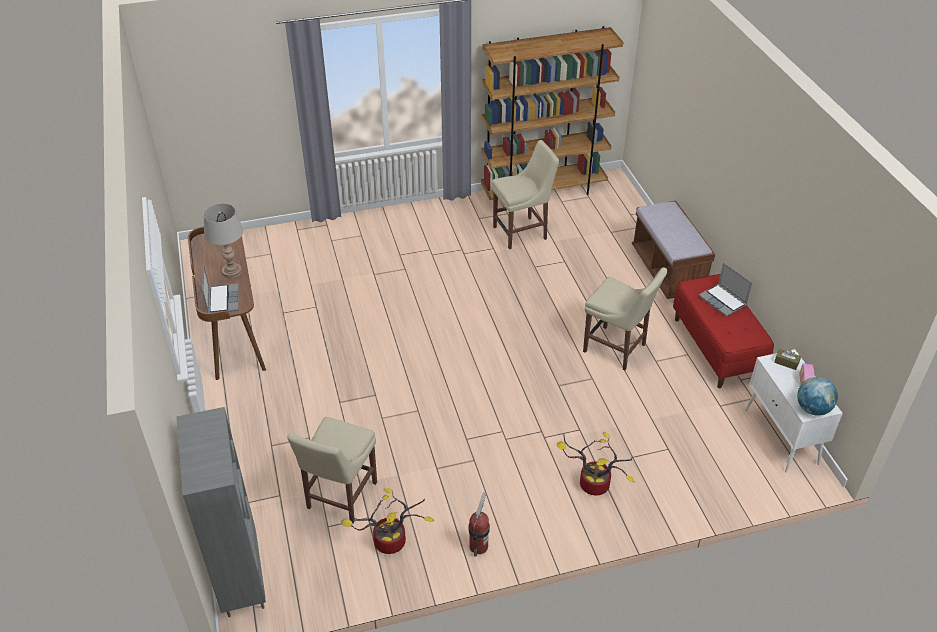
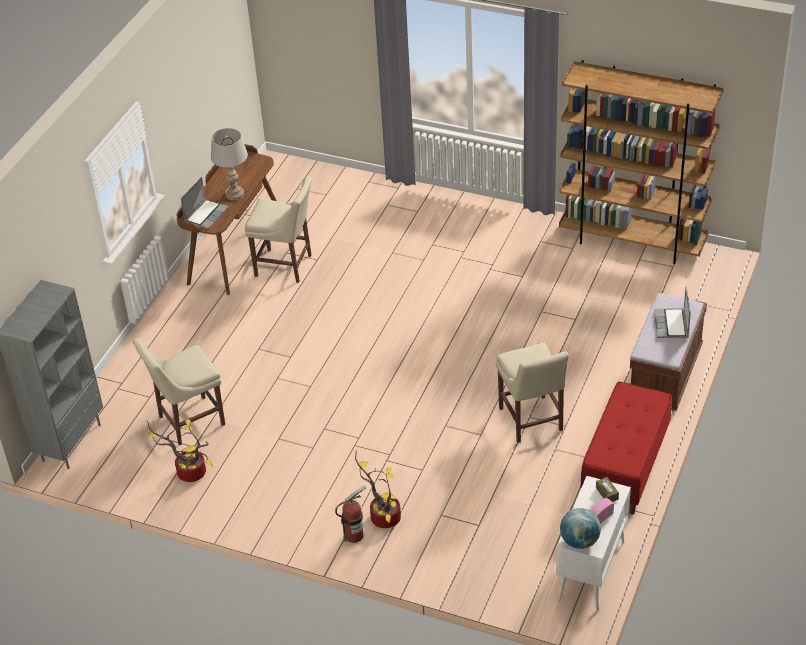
camera: 40 degrees right, 0 degrees up
(478, 546) = (250, 511): fire extinguisher -> fire extinguisher (354, 535)
(522, 232) = (566, 273): beige chair -> beige chair (286, 266)
(723, 301) = (638, 418): laptop -> laptop (671, 325)

